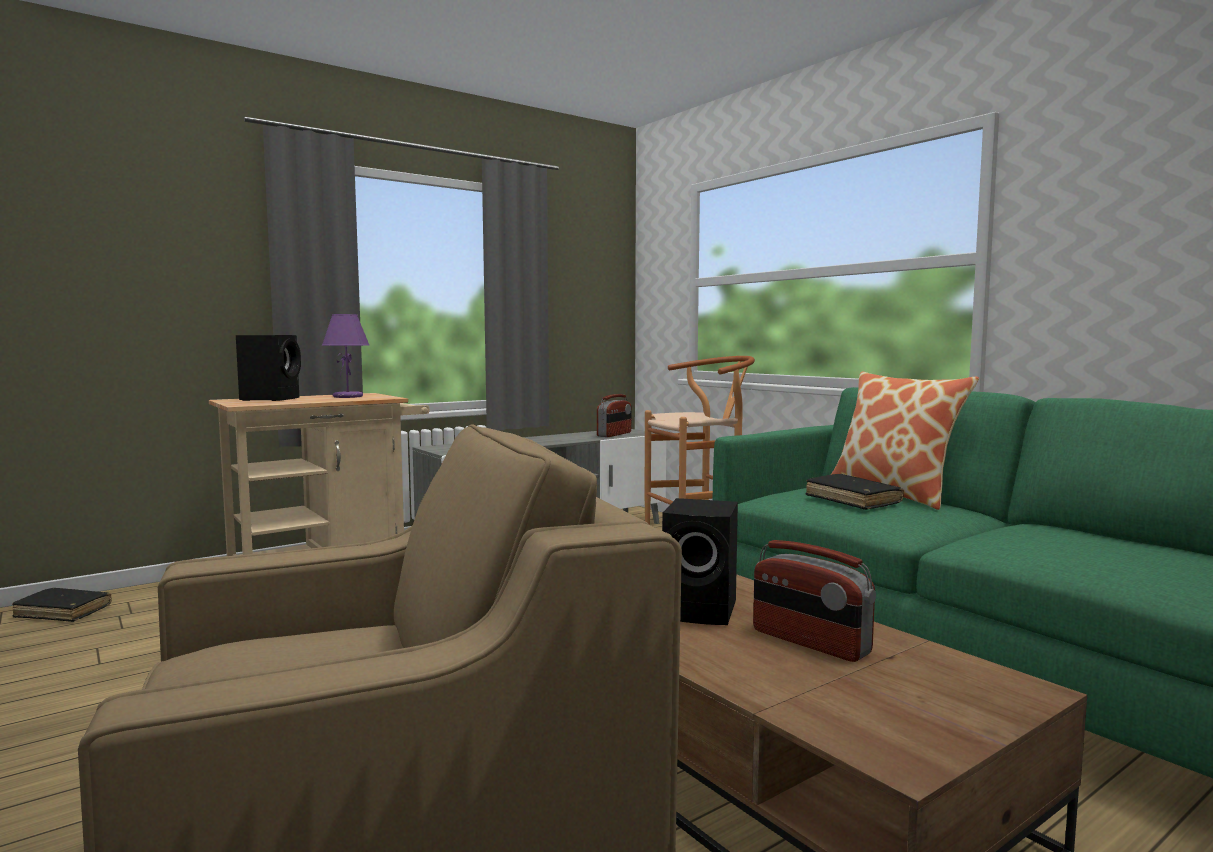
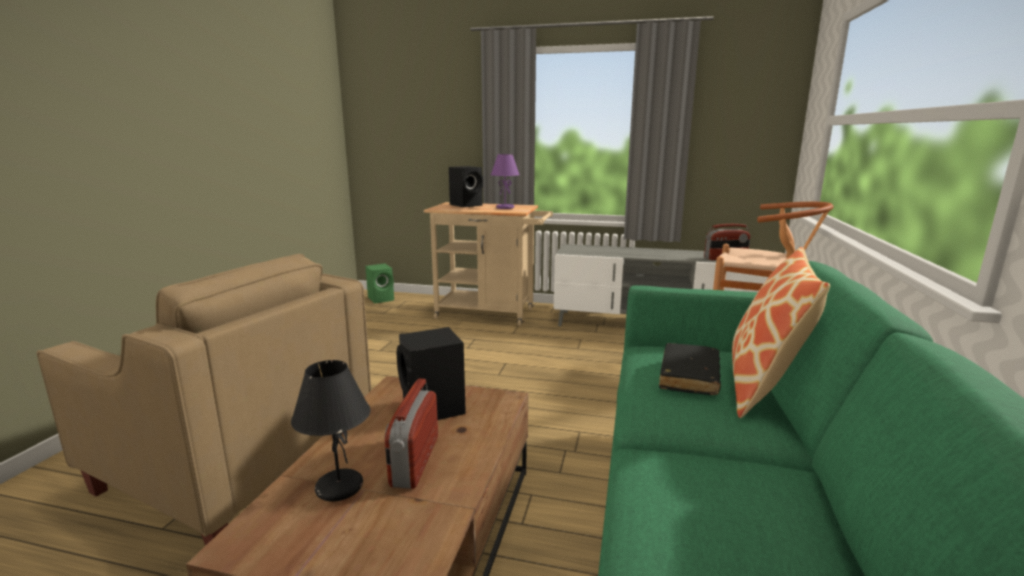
camera: 50 degrees right, 10 degrees up
(63, 612) = (382, 299): black book -> green speaker
(824, 687) = (338, 487): none -> black table lamp

